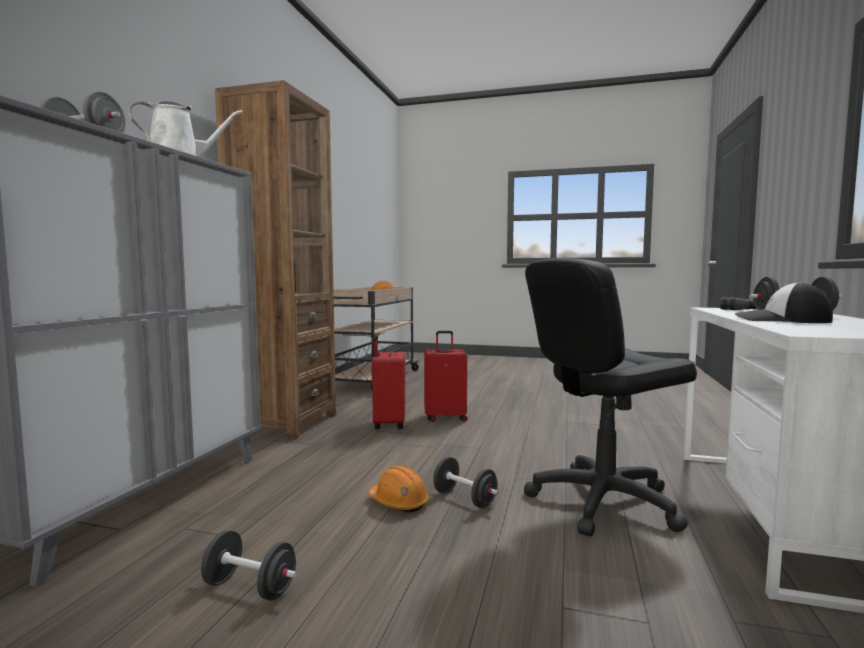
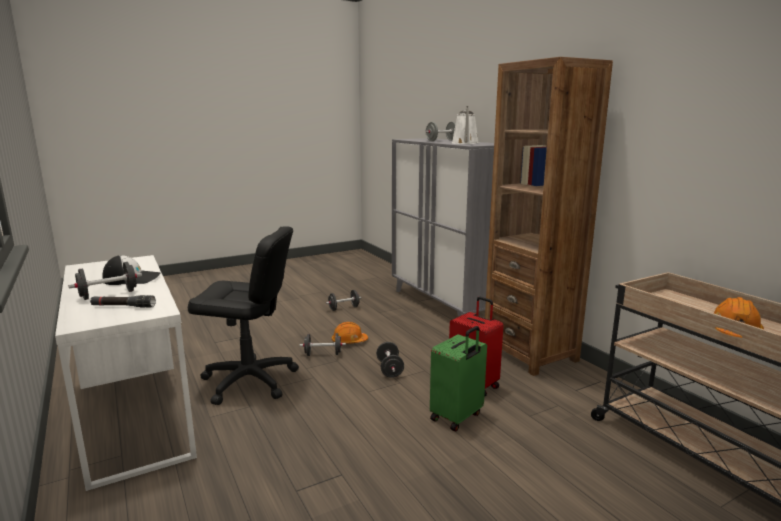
camera: 135 degrees right, 10 degrees up
(424, 455) = (389, 369): none -> black dumbbell
(445, 417) = (457, 417): red suitcase -> green suitcase
(602, 502) = (249, 381): black office chair -> black office chair turned 75 degrees clockwise

